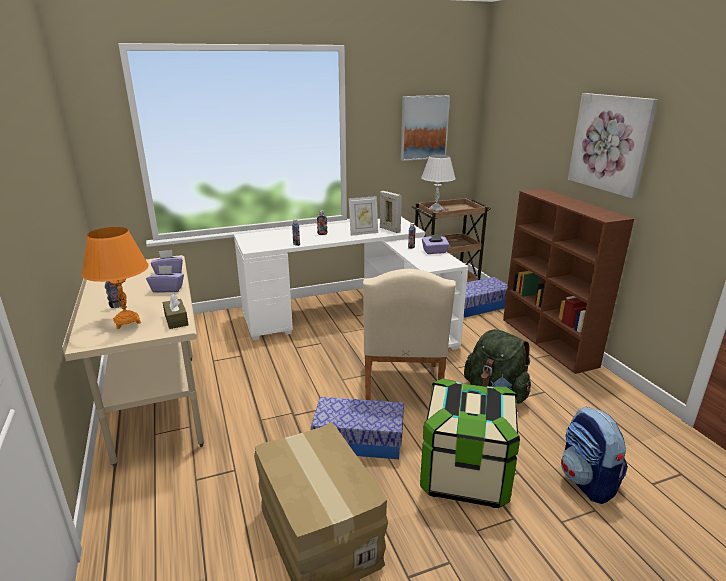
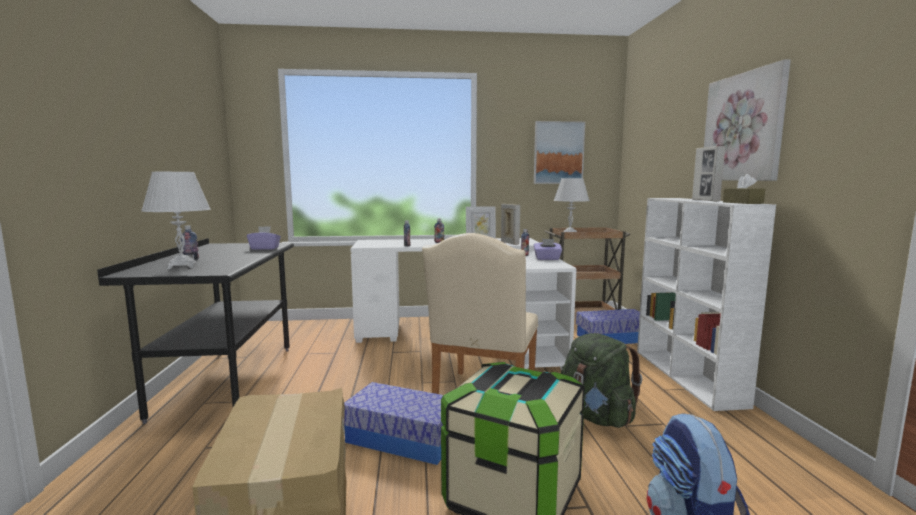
camera: 15 degrees right, 15 degrees down
(127, 321) = (182, 266): orange table lamp -> white table lamp
(157, 405) = (227, 380): beige desk -> black desk
(167, 289) = (248, 255): purple tissue box -> none
(176, 320) = (225, 268): brown tissue box -> brown tissue box (742, 203)
(548, 342) = (688, 377): brown bookcase -> white bookcase
(575, 204) = (705, 200): none -> picture frame

